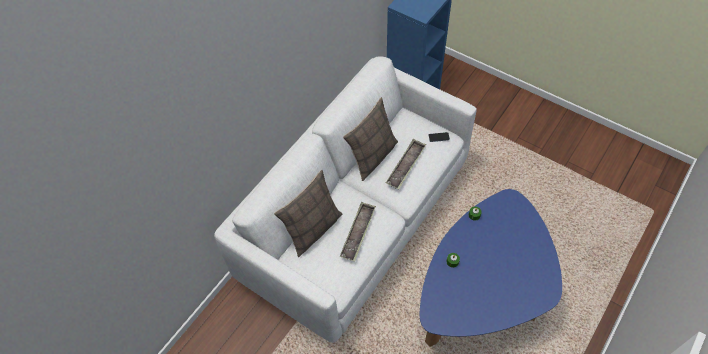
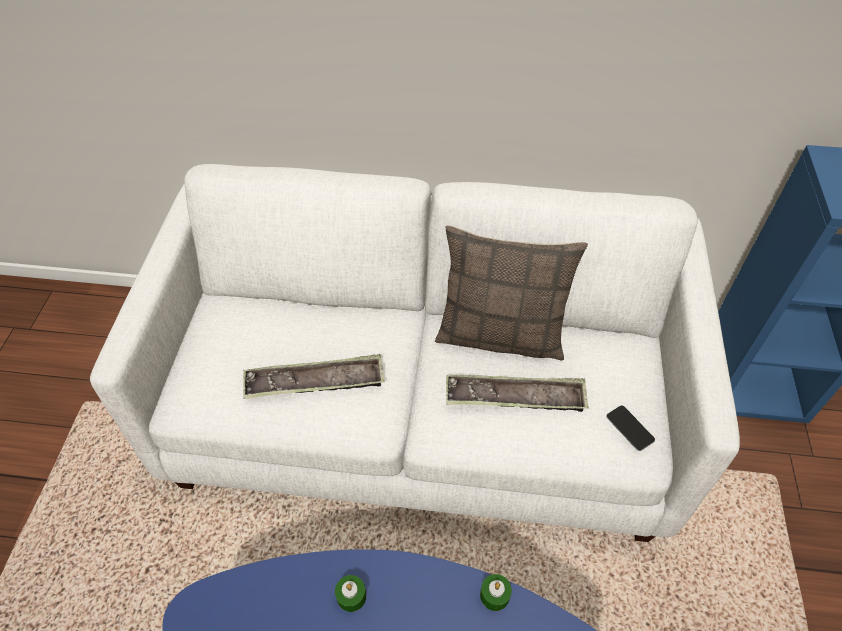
camera: 60 degrees right, 5 degrees down
(313, 229) = (292, 313): pillow -> none

